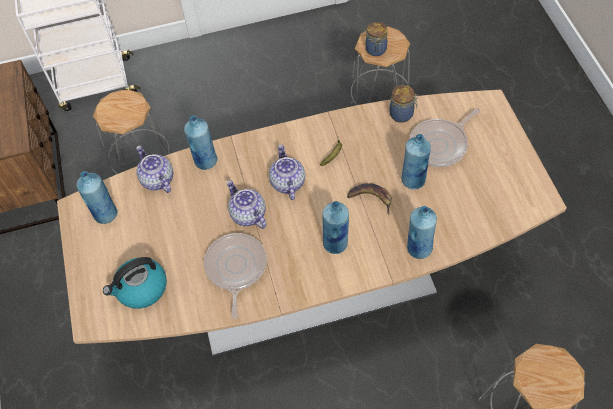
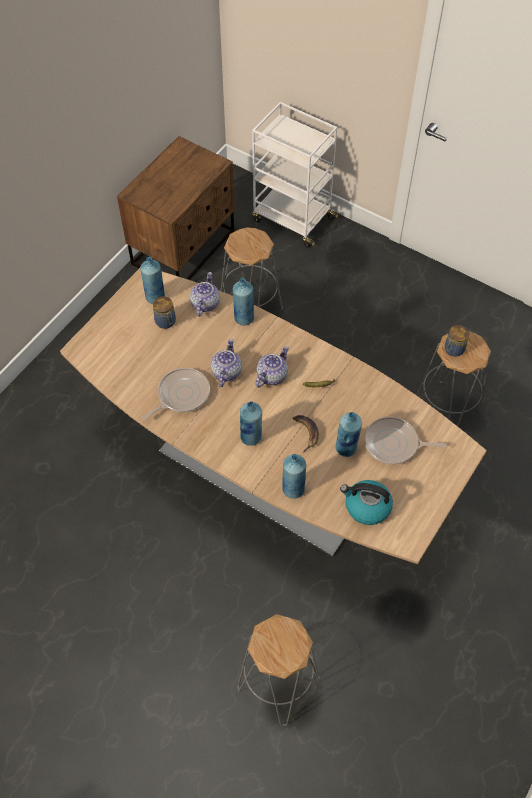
camera: 45 degrees right, 0 degrees up
(141, 289) = (122, 356): kettle -> kettle (366, 507)
(402, 114) = (397, 402): jar -> jar (166, 322)

